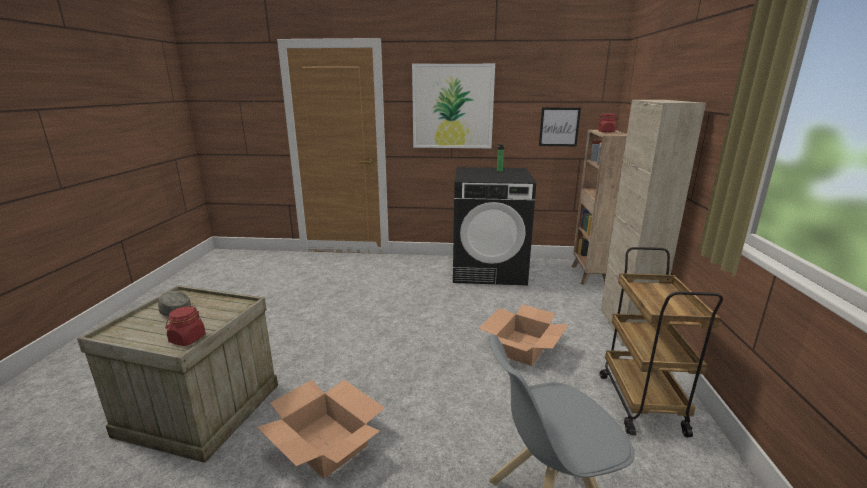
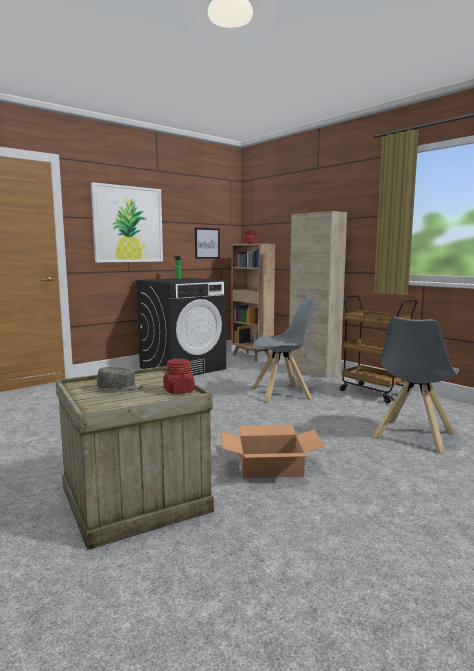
camera: 45 degrees left, 10 degrees down
(522, 347) = (283, 393): cardboard box -> grey chair

